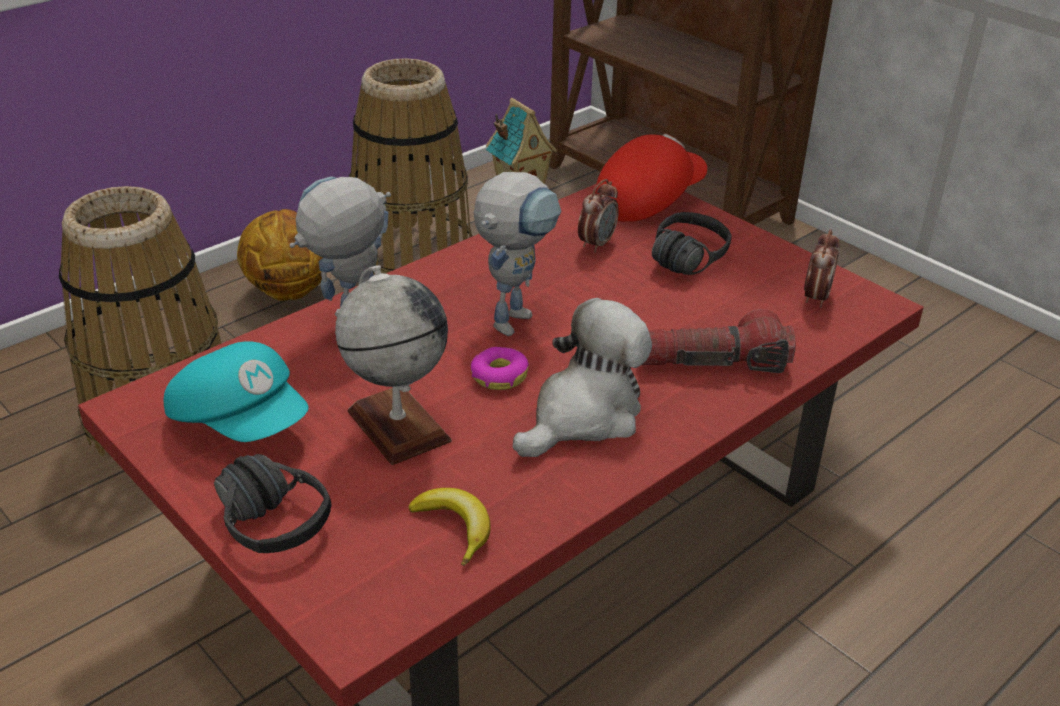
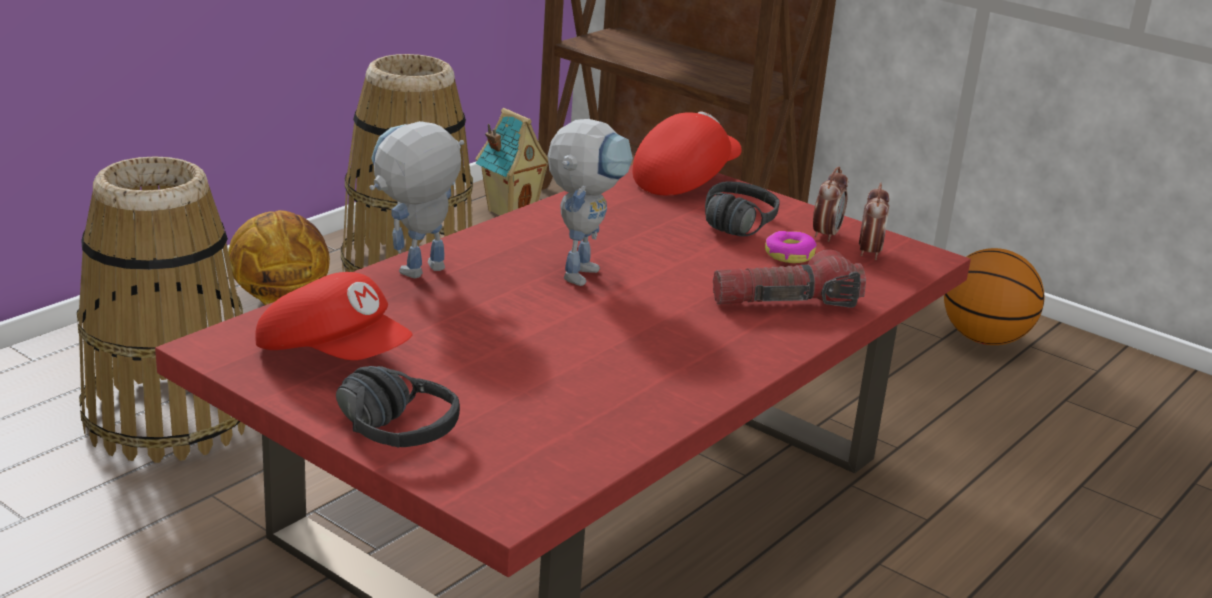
camera: 10 degrees left, 10 degrees down
(242, 421) = (334, 355): turquoise cap -> red cap
(398, 426) = (495, 356): globe -> none
(455, 528) = (578, 429): banana -> none
(499, 376) = (582, 316): donut -> donut (789, 255)
(584, 415) = (675, 344): plush toy -> none
(596, 244) = (644, 214): alarm clock -> alarm clock (826, 235)
(954, 349) = (984, 339): none -> basketball

